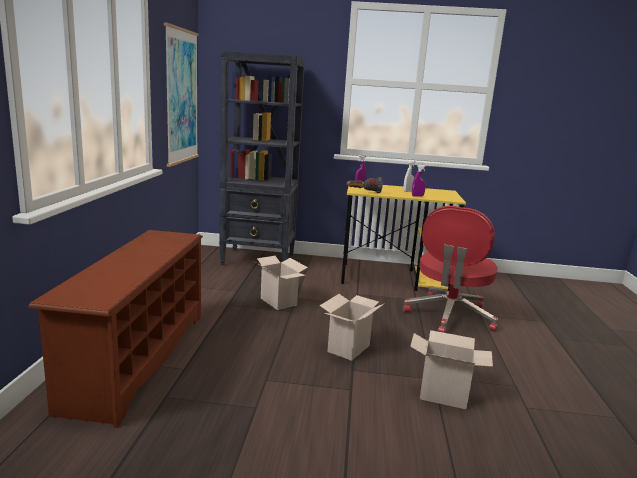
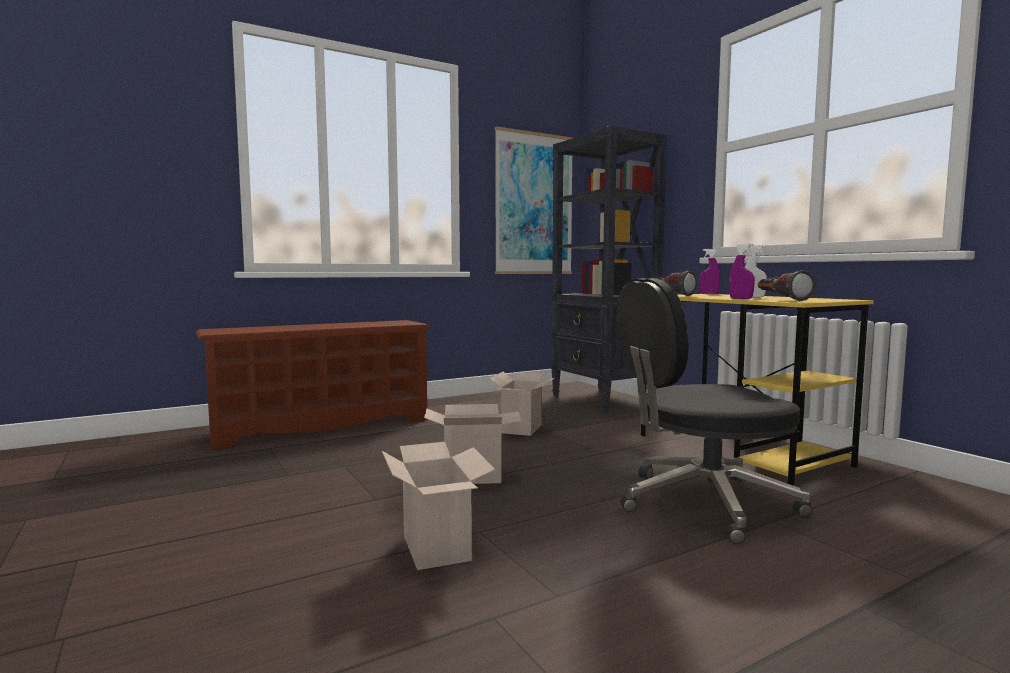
camera: 55 degrees right, 10 degrees down
(438, 197) = (780, 300): none -> flashlight
(449, 316) = (703, 503): red office chair -> black office chair

